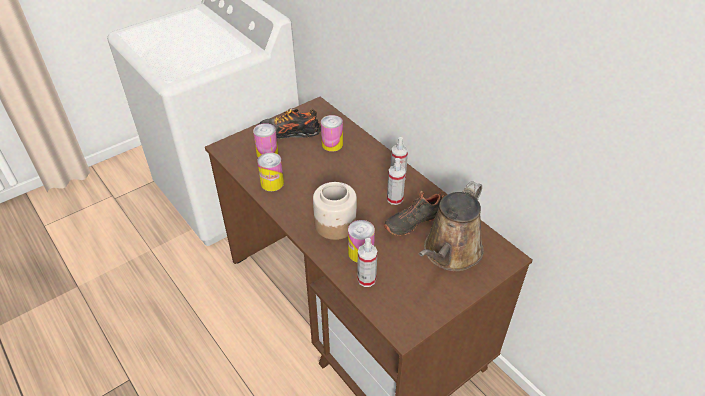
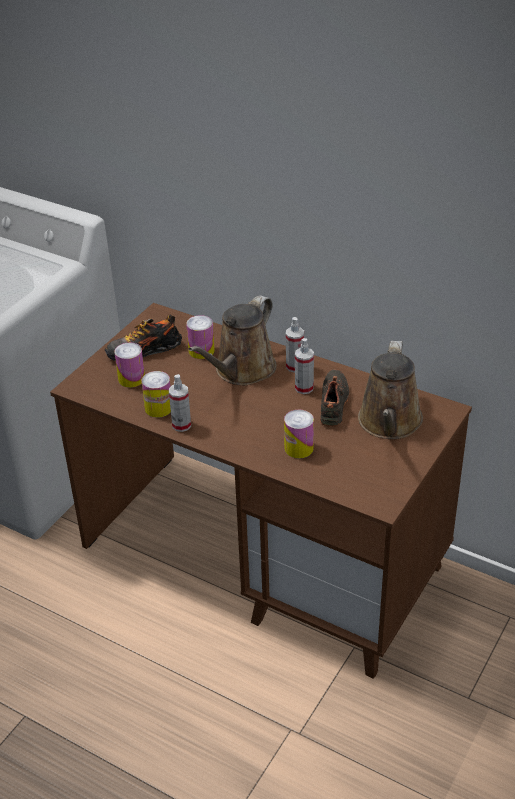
camera: 20 degrees left, 5 degrees down
(334, 224) = (255, 429): jar -> none
(353, 169) = (241, 371): none -> brown watering can
(366, 279) = (319, 470): spray bottle -> spray bottle (181, 425)
(412, 221) = (335, 404): black shoe -> black shoe turned 150 degrees clockwise

